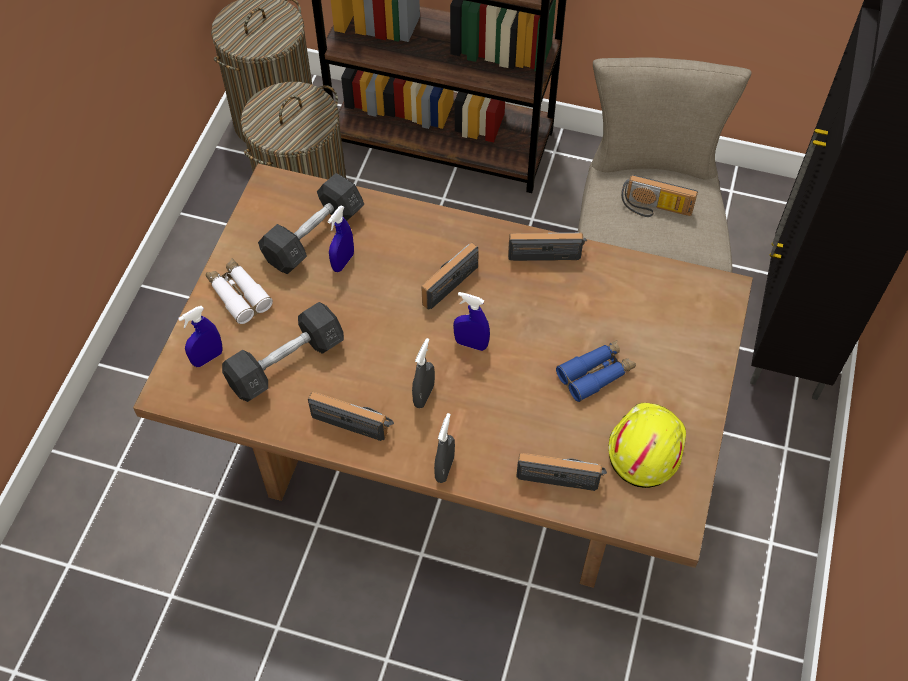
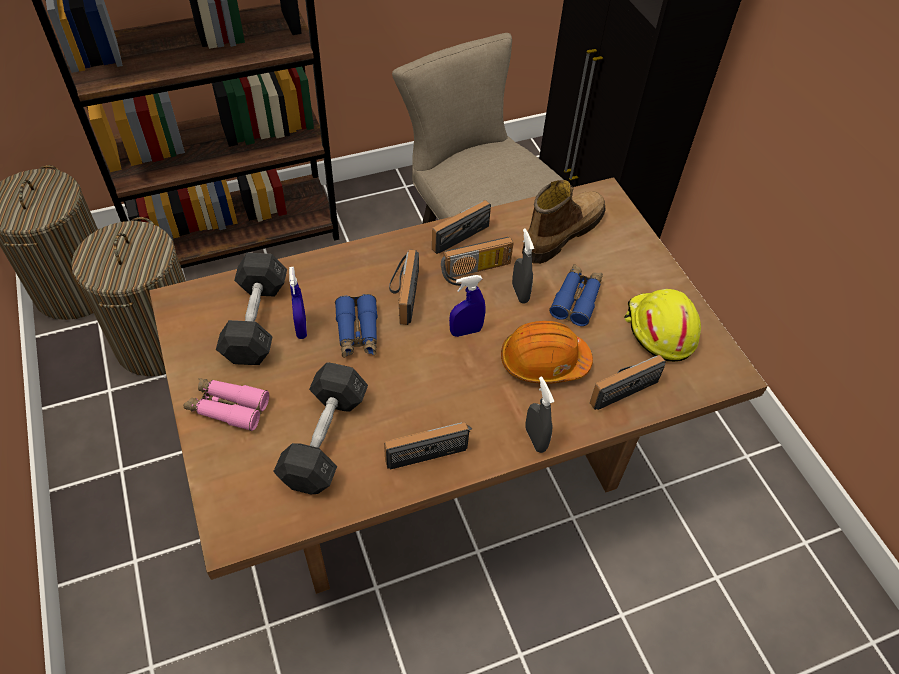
camera: 40 degrees left, 5 degrees down
(207, 358) = (245, 479): blue spray bottle -> none
(238, 295) = (228, 407): white binoculars -> pink binoculars
(383, 292) = (357, 332): none -> blue binoculars
(424, 395) = (466, 393): grey spray bottle -> grey spray bottle (520, 293)
(512, 410) = (543, 362): none -> orange hard hat
(643, 304) = (561, 233): none -> boot
(655, 209) = (494, 173): radio -> radio (477, 273)

